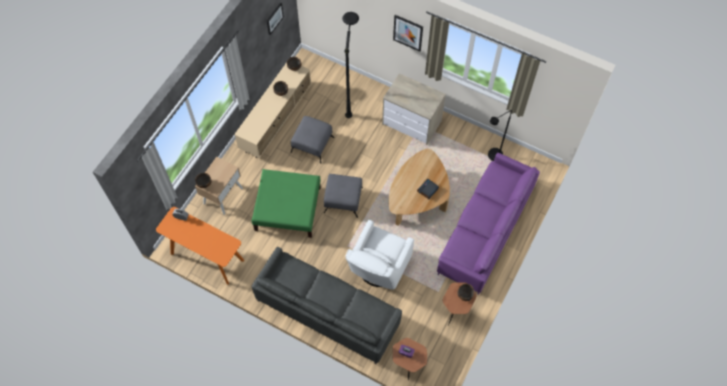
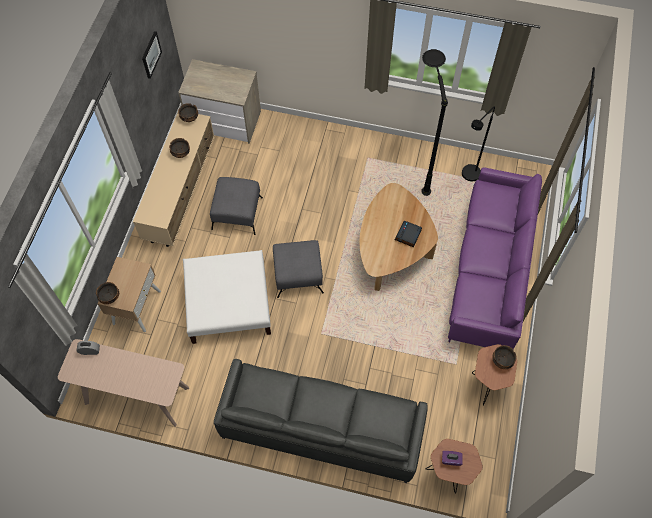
camera: 15 degrees left, 0 degrees up
(207, 257) = (136, 396): orange console table -> beige console table
(287, 208) = (228, 303): green ottoman -> white ottoman
(351, 96) = (269, 140): black floor lamp -> black floor lamp (419, 166)
(378, 269) = (370, 354): white armchair -> none
(408, 32) = (335, 35): picture -> none
(412, 122) = (356, 156): dresser -> dresser (225, 121)

